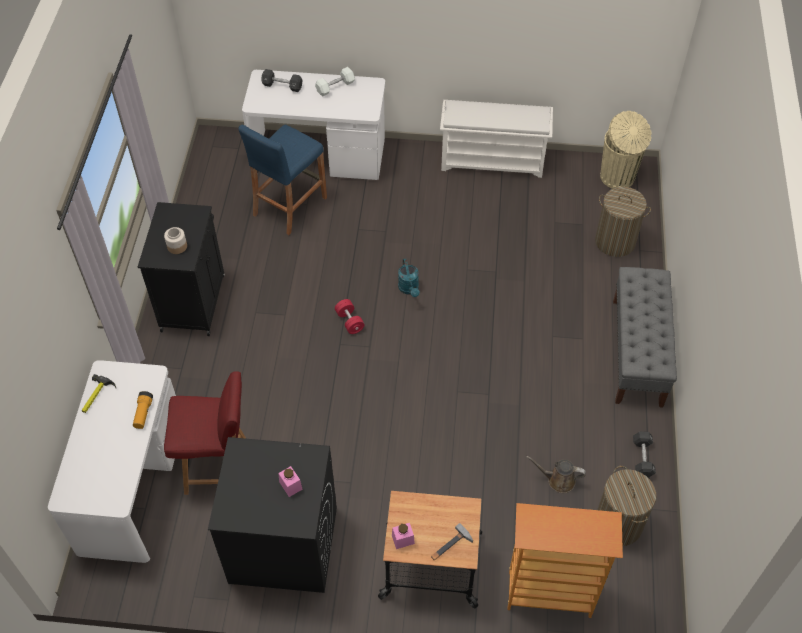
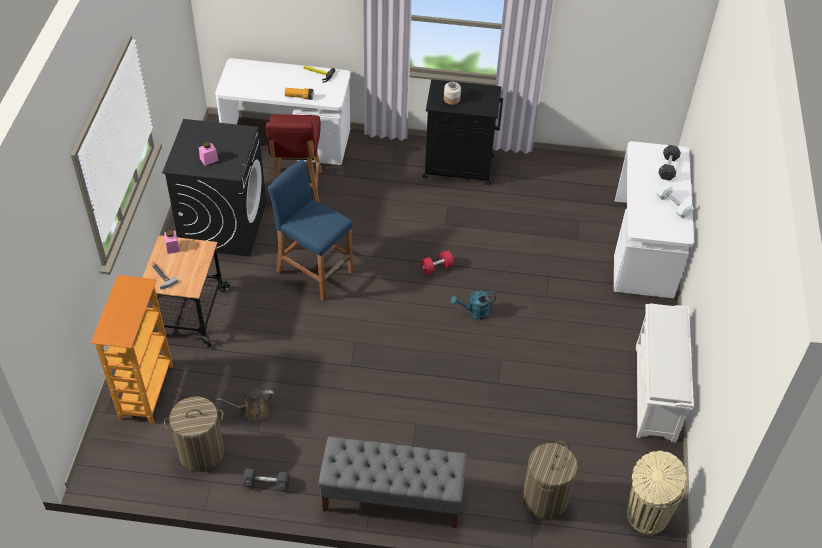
camera: 90 degrees right, 5 degrees down
(289, 206) = (574, 227): blue stool -> blue stool (314, 272)
(558, 480) = (253, 410): brown watering can -> brown watering can turned 120 degrees counterclockwise

